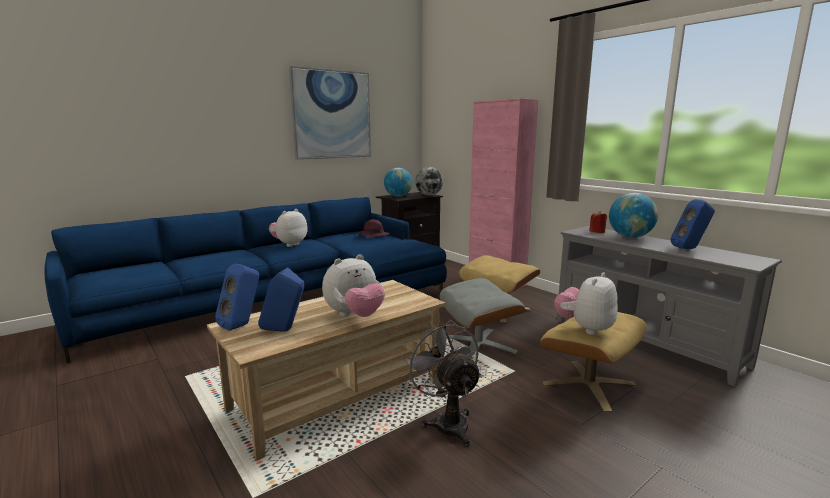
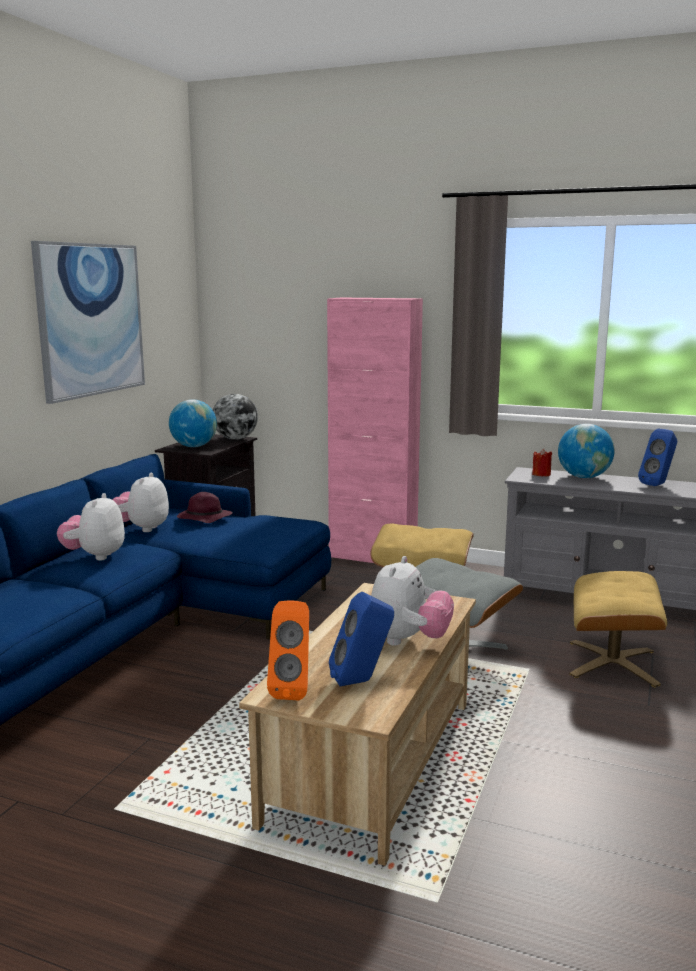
camera: 30 degrees left, 0 degrees up
(242, 325) = (293, 690): blue speaker -> orange speaker
(447, 422) = (530, 747): grey fan -> none
(585, 328) = (622, 597): plush toy -> plush toy (142, 528)

